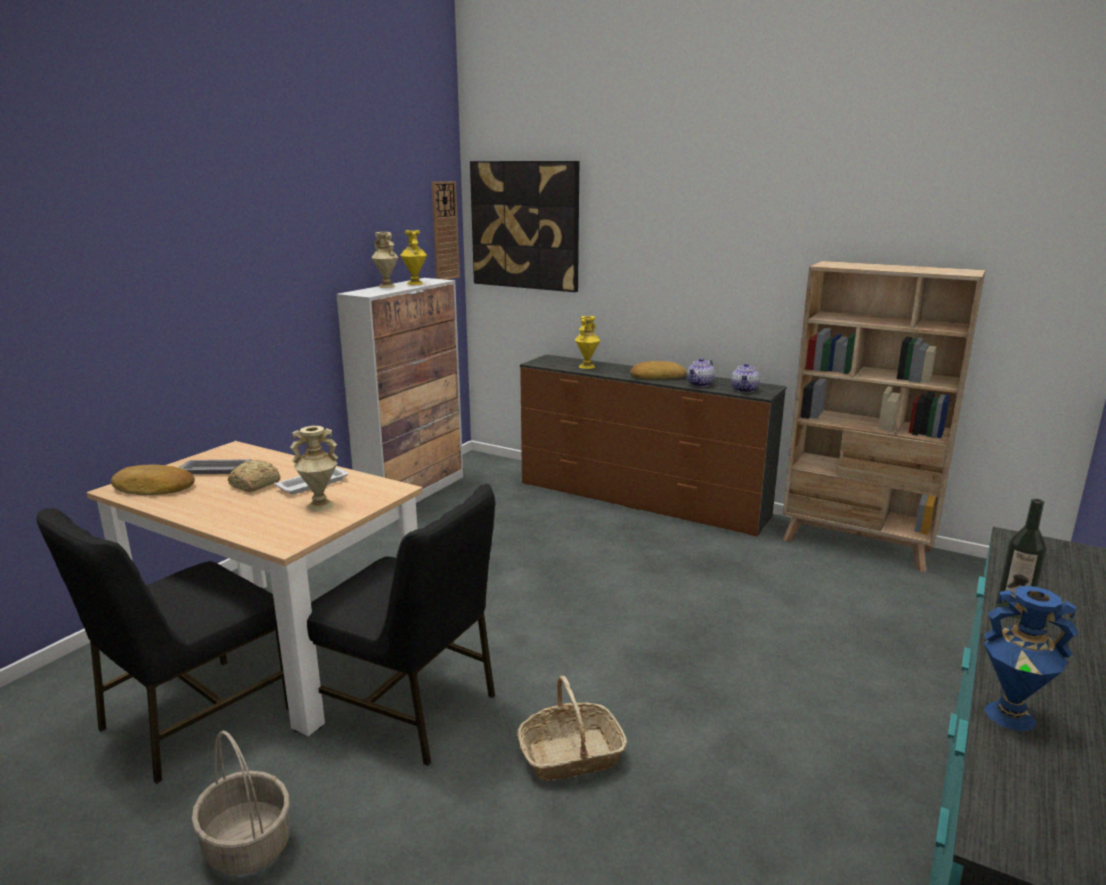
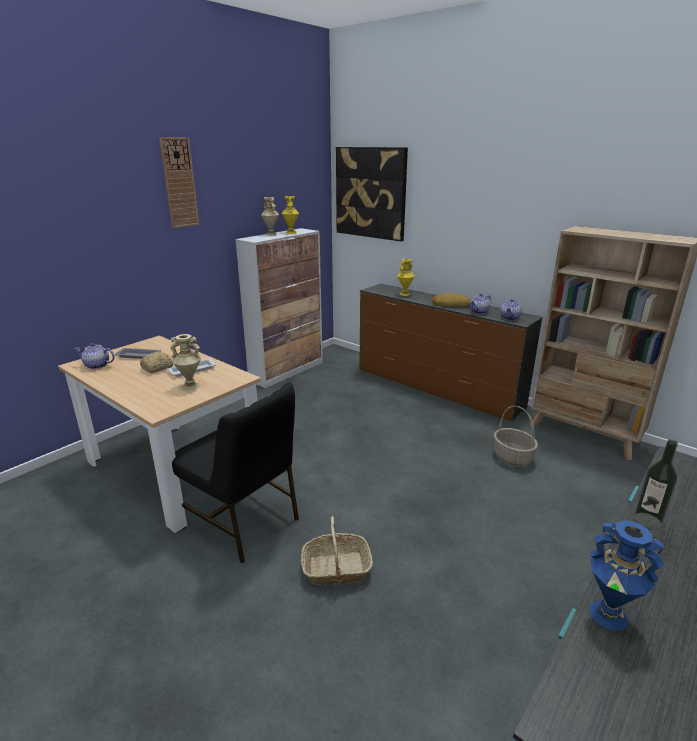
camera: 10 degrees right, 5 degrees up
(153, 488) = (97, 366): bread -> teapot
(192, 718) = (111, 512): black chair -> none
(246, 845) = (118, 601): basket -> basket (512, 457)
(444, 231) = (317, 196): wall clock -> wall clock (179, 183)

